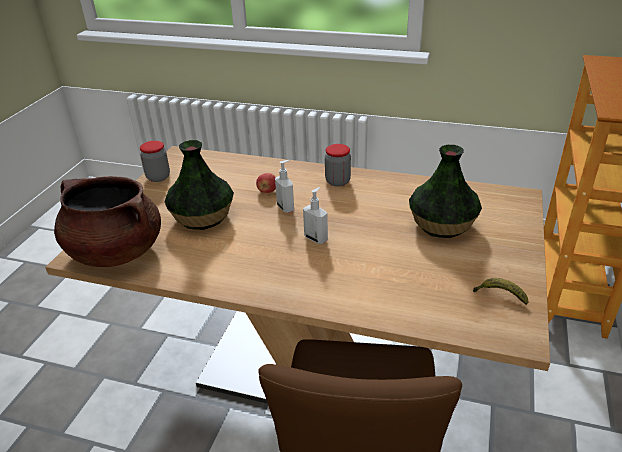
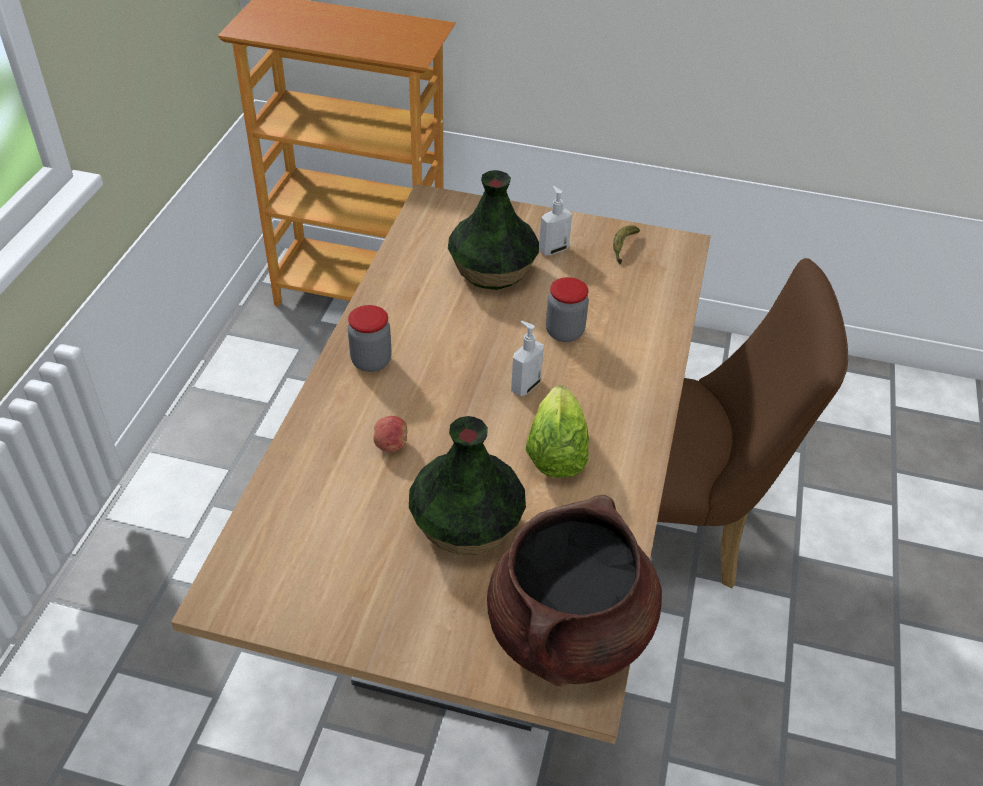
camera: 95 degrees left, 10 degrees up
(158, 177) = (316, 619): jar -> jar (564, 332)
(251, 250) = (555, 453): none -> lettuce
(286, 207) = (443, 420): soap dispenser -> soap dispenser (553, 249)

